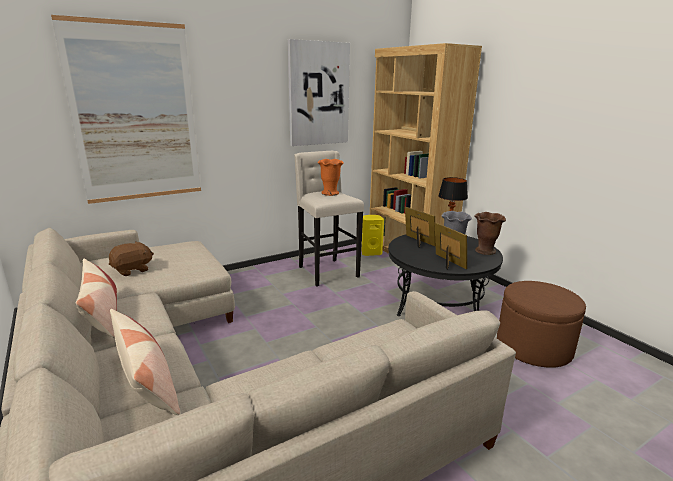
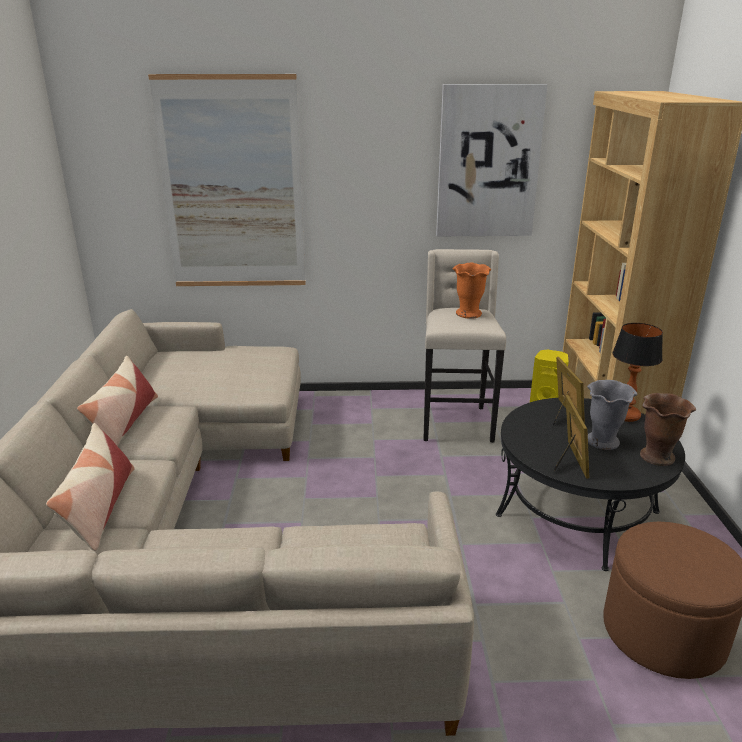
camera: 30 degrees right, 5 degrees up
(132, 270) = (190, 374): brown plush toy -> none

